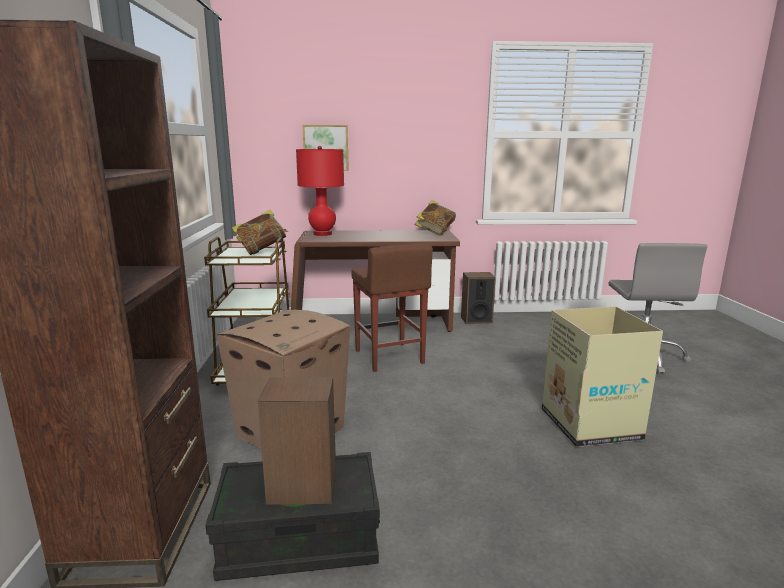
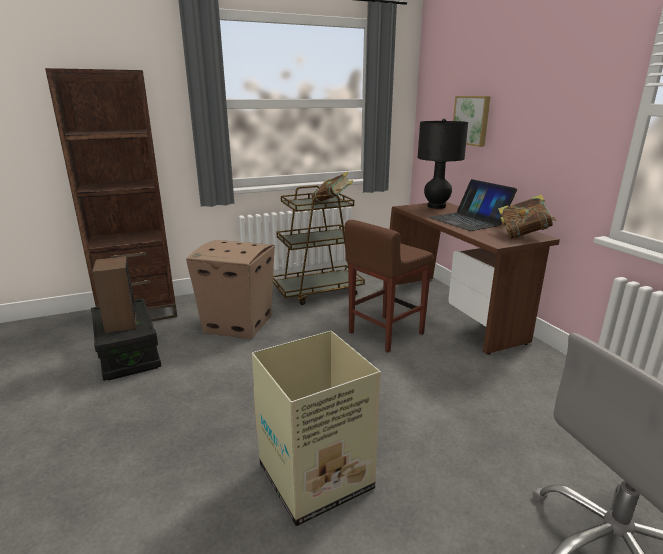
camera: 70 degrees right, 5 degrees up
(322, 234) = (436, 206): red table lamp -> black table lamp
(381, 235) = (469, 220): none -> laptop
(476, 320) = (550, 366): speaker -> none

